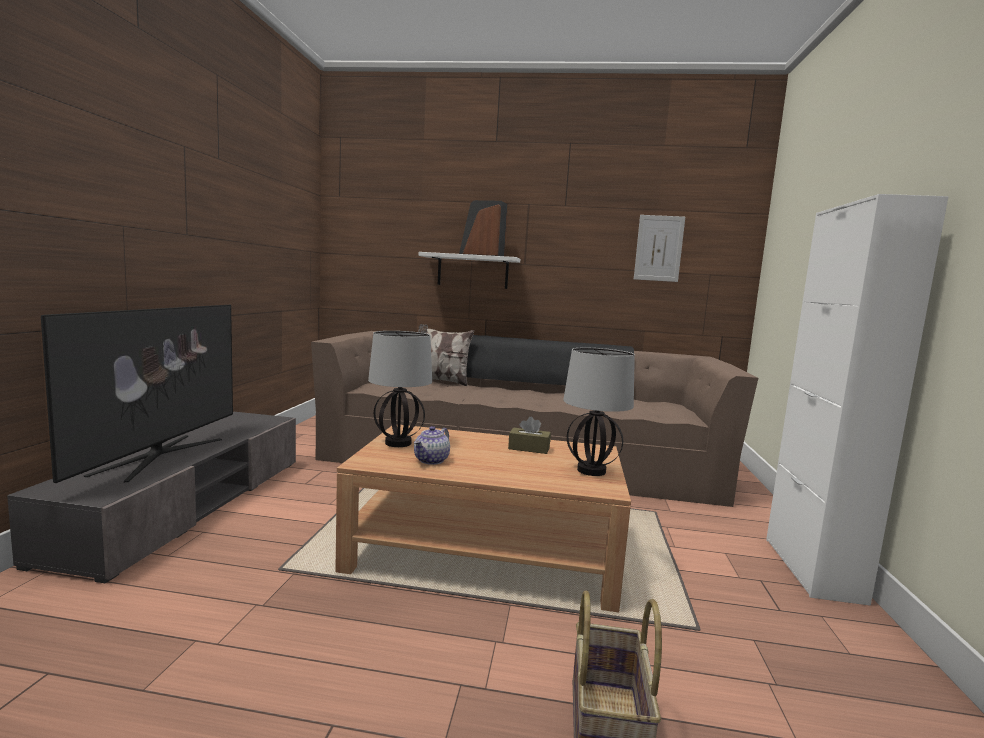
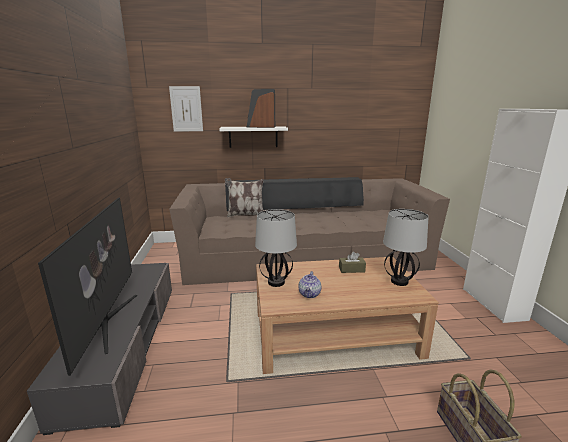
camera: 15 degrees left, 10 degrees up
(658, 248) = (370, 114): picture -> picture (186, 109)

